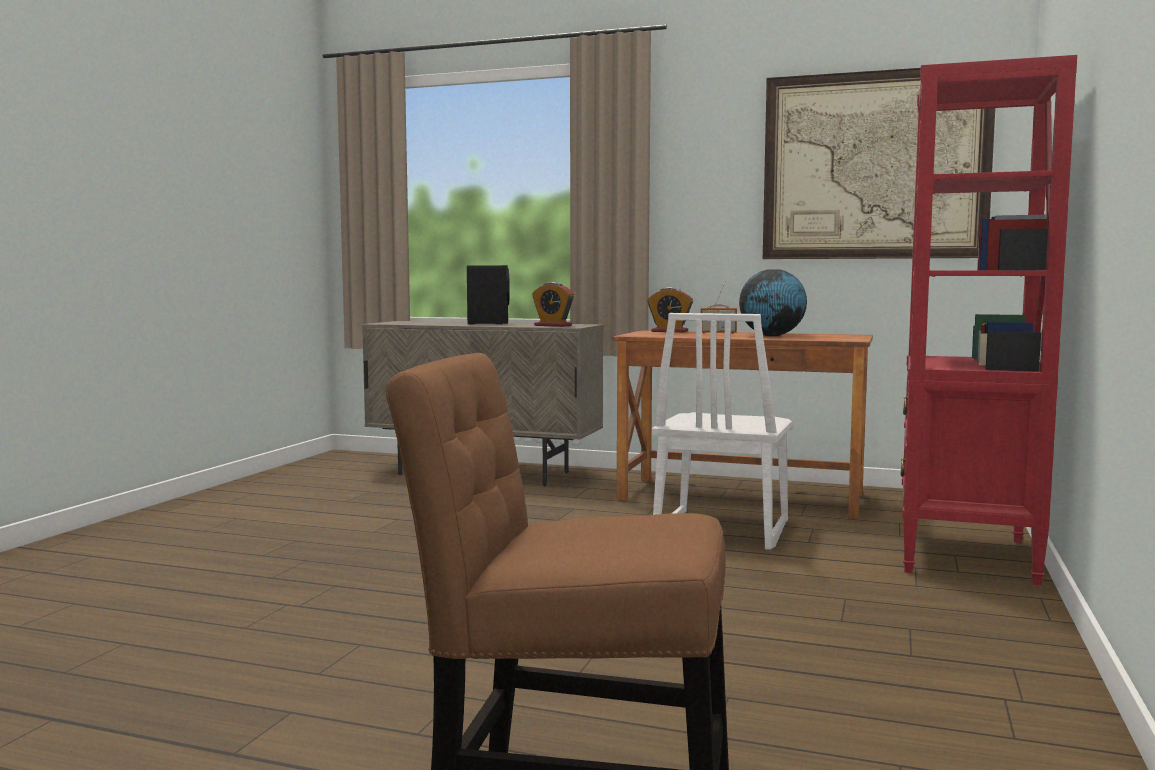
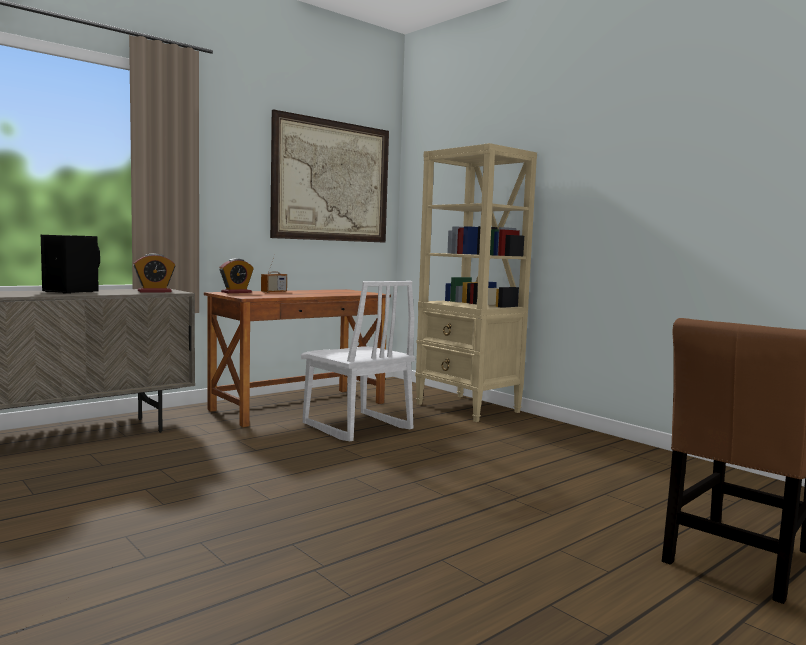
camera: 60 degrees left, 0 degrees up
(772, 335) = (318, 292): globe -> none
(965, 556) = (468, 408): red bookcase -> beige bookcase

